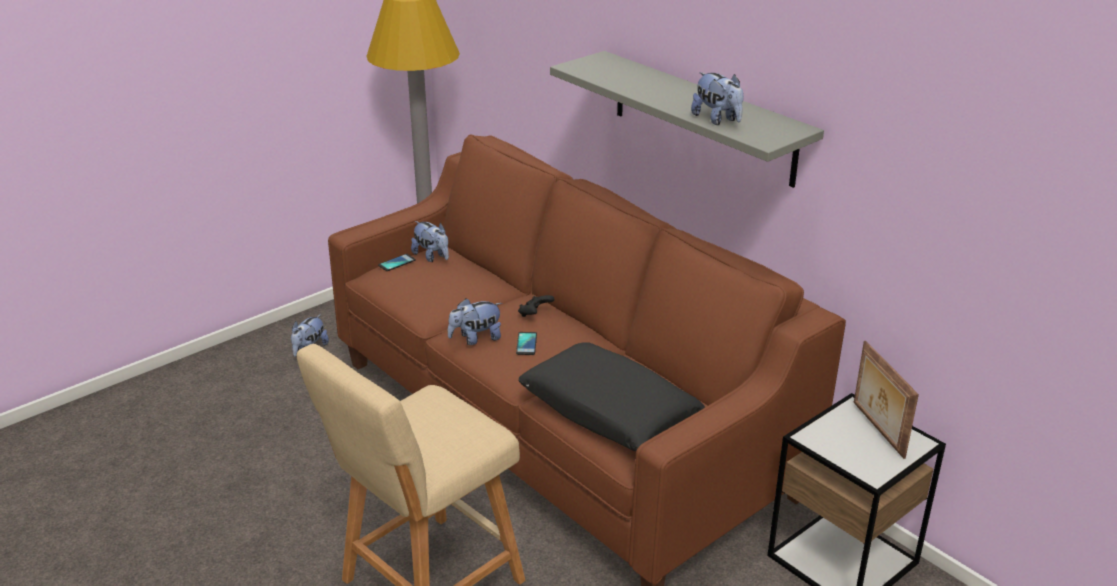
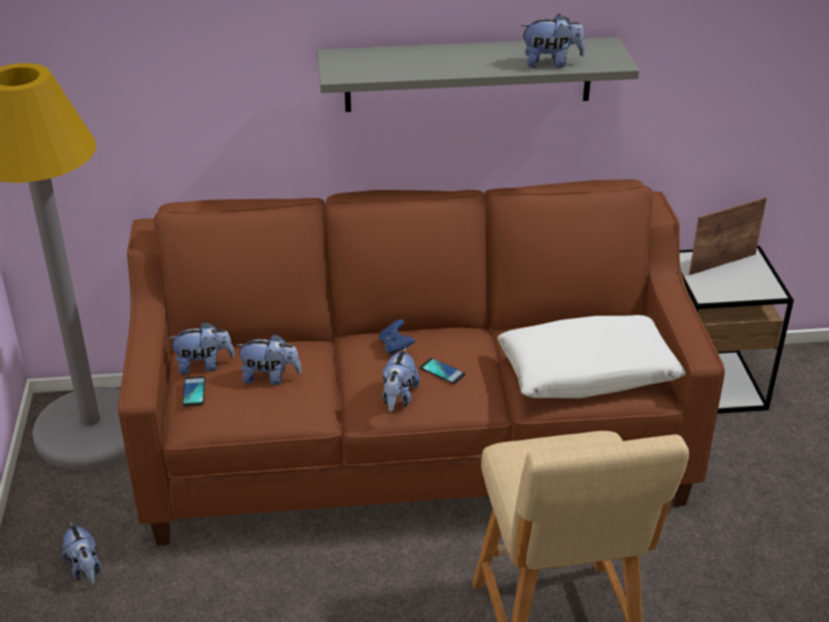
camera: 55 degrees left, 5 degrees up
(441, 282) = (270, 378): none -> plush toy
(535, 314) = (396, 346): black game controller -> blue game controller
(609, 411) = (587, 372): black pillow -> white pillow
(877, 429) = (721, 263): picture frame -> picture frame turned 135 degrees clockwise

